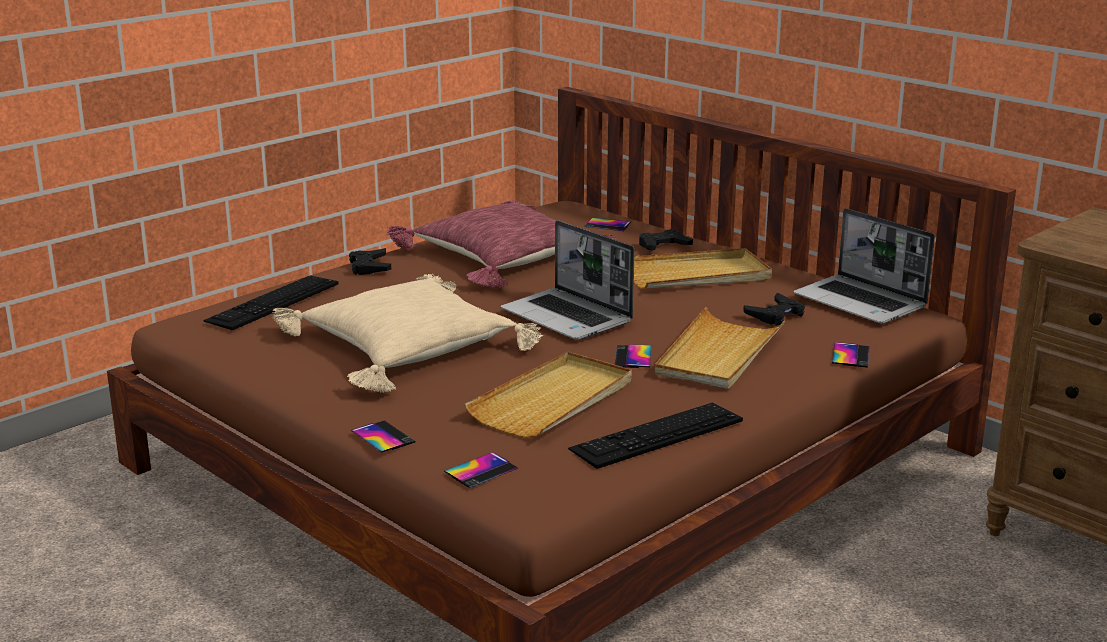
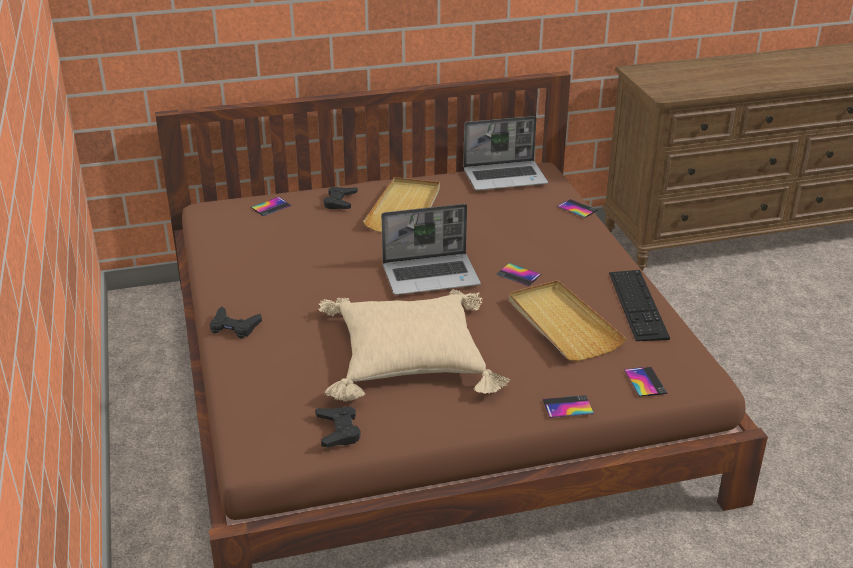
camera: 60 degrees left, 10 degrees up
(273, 302) = (266, 392): keyboard -> none
(503, 252) = (274, 262): red pillow -> none
(718, 354) = (540, 246): beige tray -> none
(776, 315) = (499, 208): black game controller -> black game controller (338, 430)

